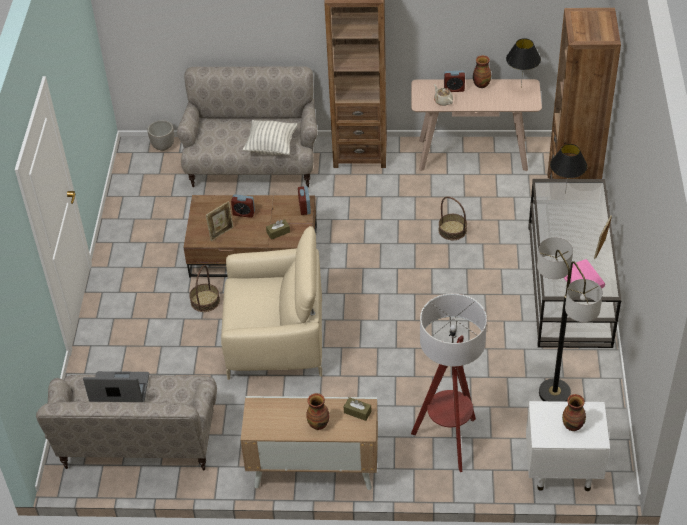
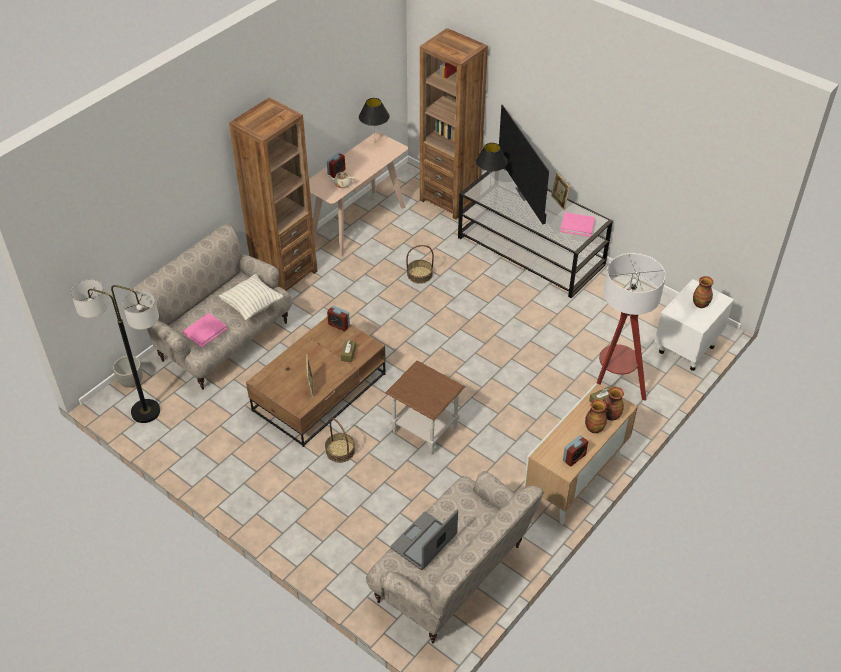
camera: 55 degrees left, 0 degrees up
(218, 140) = (205, 331): none -> pink book
(243, 213) = (304, 362): alarm clock -> alarm clock (574, 458)
(275, 339) = (425, 430): beige armchair -> brown side table
(481, 84) = (348, 158): vase -> vase (610, 415)
(554, 393) = (618, 314): floor lamp -> floor lamp (145, 411)
(587, 220) = (526, 193): none -> television

